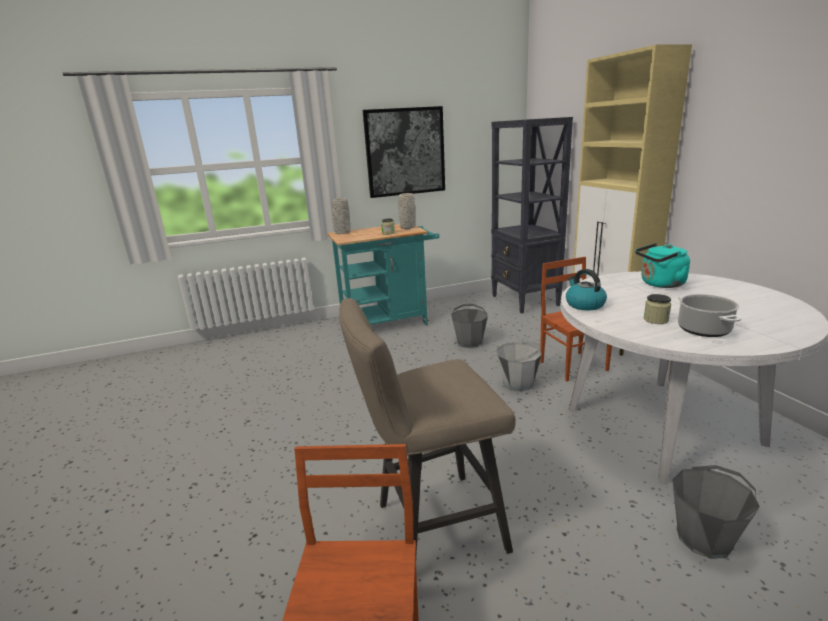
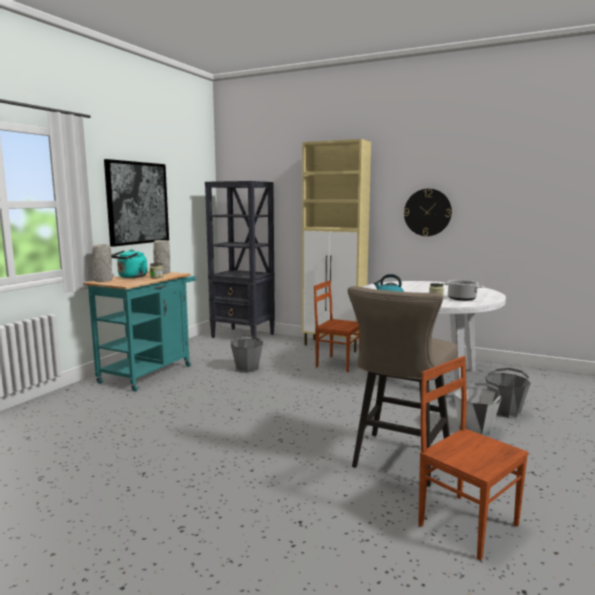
camera: 45 degrees left, 10 degrees down
(518, 383) = (322, 381): grey bucket -> grey bucket (475, 429)
(660, 284) = (401, 286): turquoise kettle -> turquoise kettle (131, 277)
(764, 163) = (427, 212): none -> wall clock

